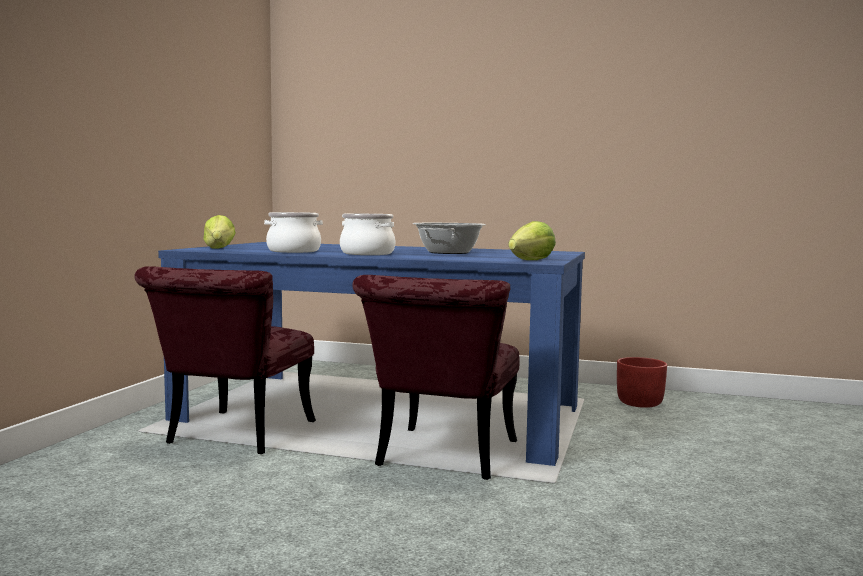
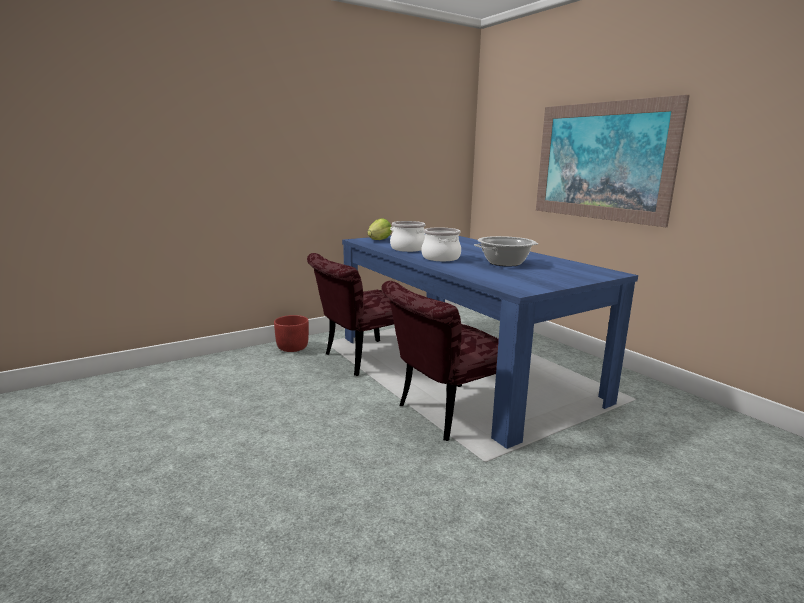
camera: 40 degrees right, 10 degrees up
(474, 143) = (601, 161): none -> picture
(531, 260) = (519, 286): lettuce -> none
(640, 403) = (684, 419): red planter -> red planter (292, 348)

